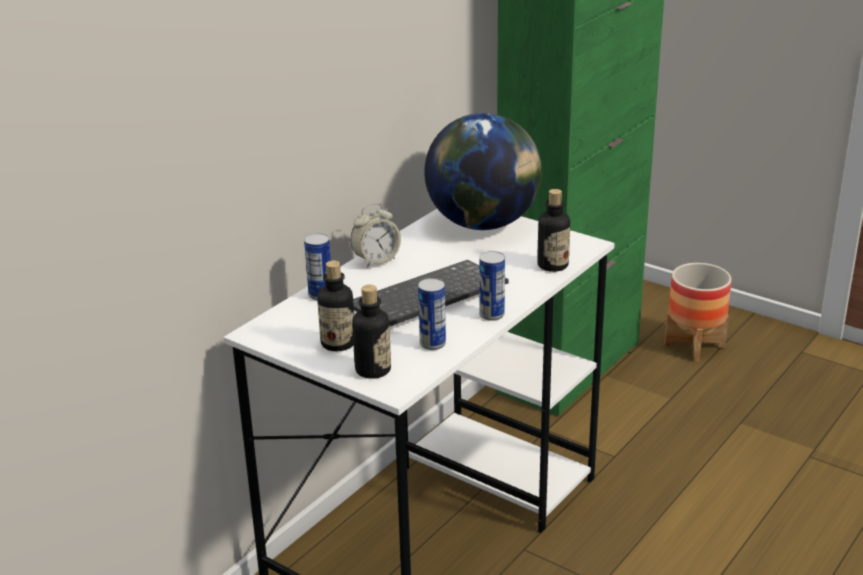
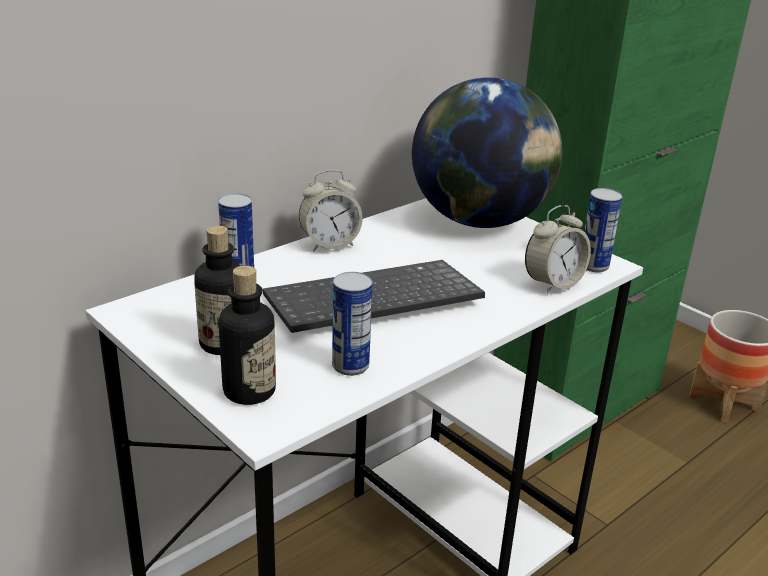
camera: 10 degrees right, 0 degrees up
(491, 315) = (448, 337): can -> can (593, 266)
(552, 265) = (553, 284): bottle -> alarm clock

